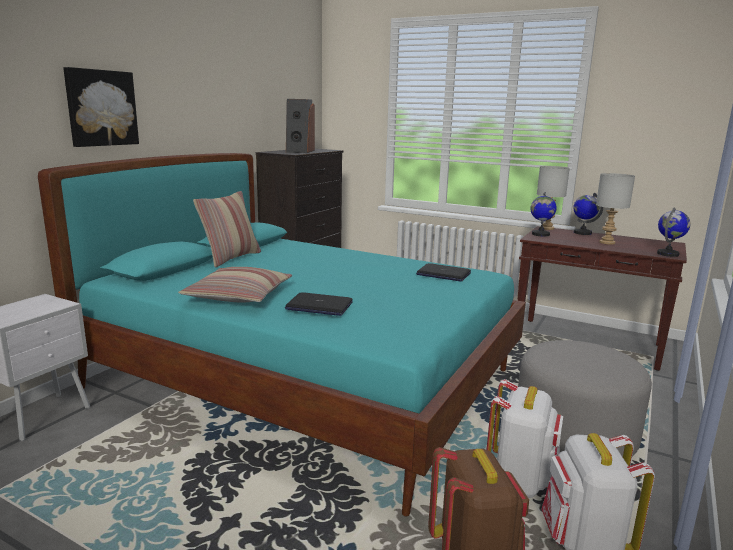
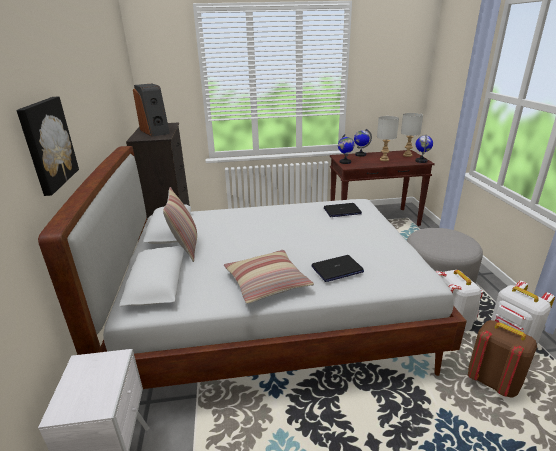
camera: 35 degrees left, 10 degrees up
(305, 380) = (270, 316): turquoise bed -> white bed
(546, 228) = (338, 155): grey table lamp -> grey table lamp (407, 155)

